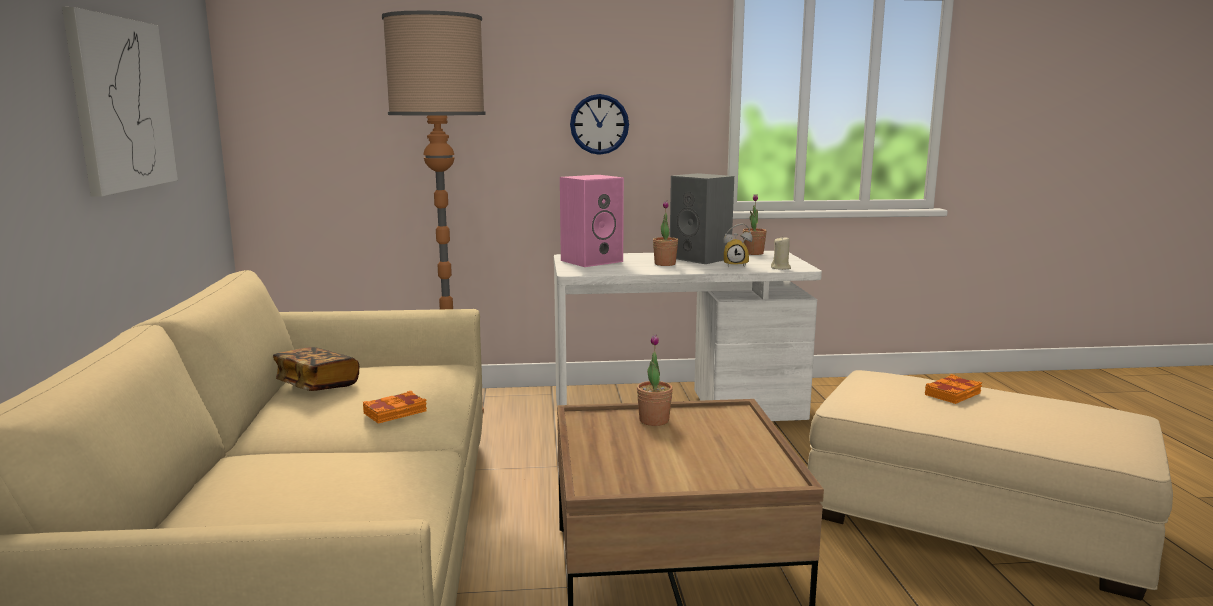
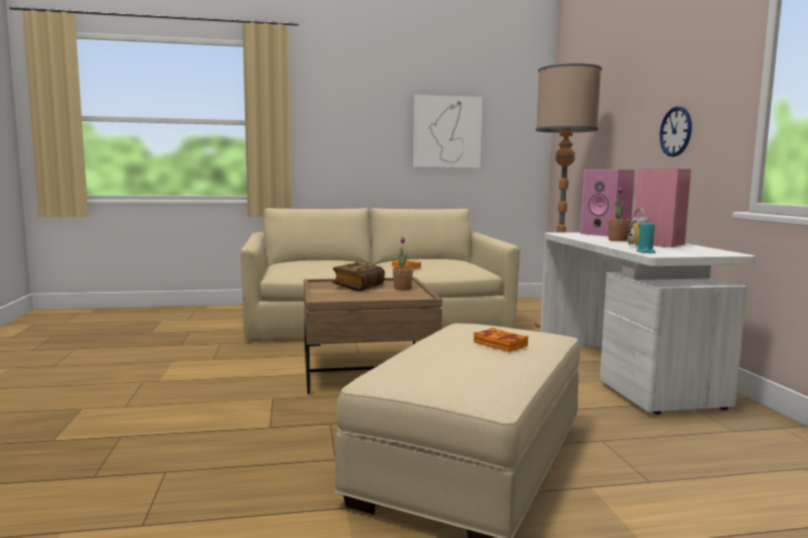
camera: 85 degrees right, 5 degrees down
(316, 385) = (433, 259): book -> book (358, 287)
(702, 258) = (659, 244): grey speaker -> pink speaker
(753, 253) = (714, 250): potted plant -> none
(780, 268) = (645, 252): beige candle -> turquoise candle

